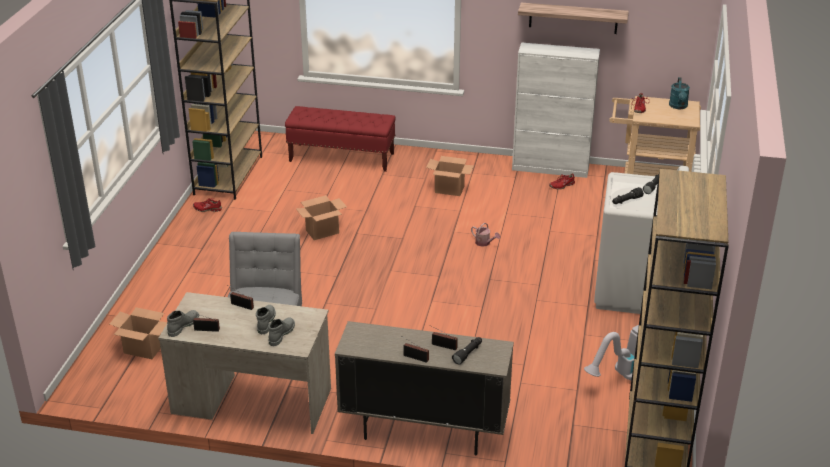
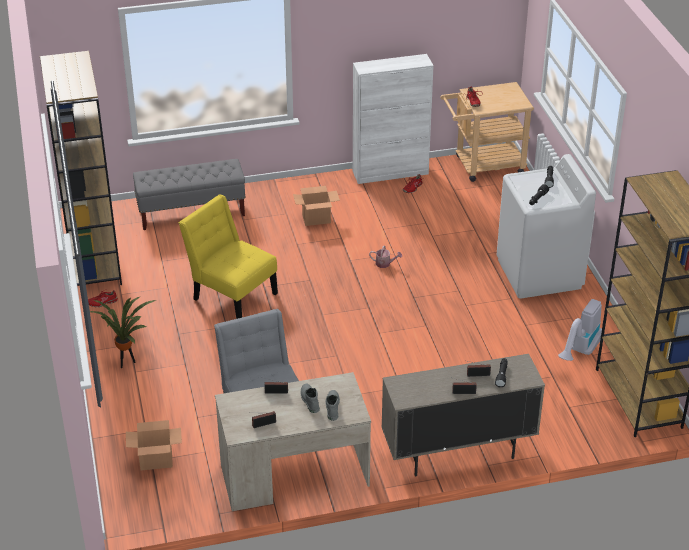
camera: 25 degrees left, 5 degrees up
(183, 326) = (240, 427): grey boot -> none
(187, 262) = (127, 363): none -> potted plant
(322, 231) = (232, 294): cardboard box -> yellow chair
(342, 158) = (192, 212): red bench -> grey bench
(573, 18) = (399, 30): shelf -> none
(678, 106) = (503, 91): turquoise watering can -> none

